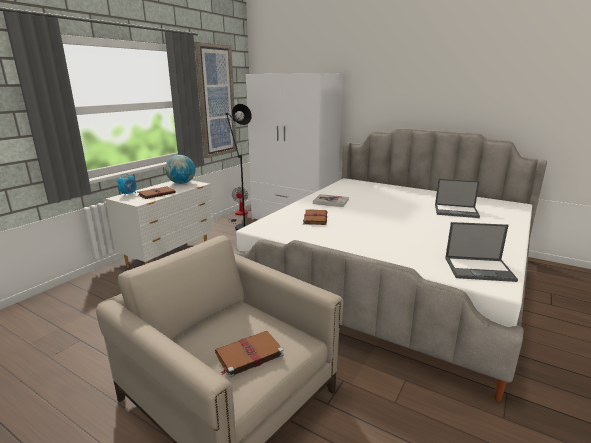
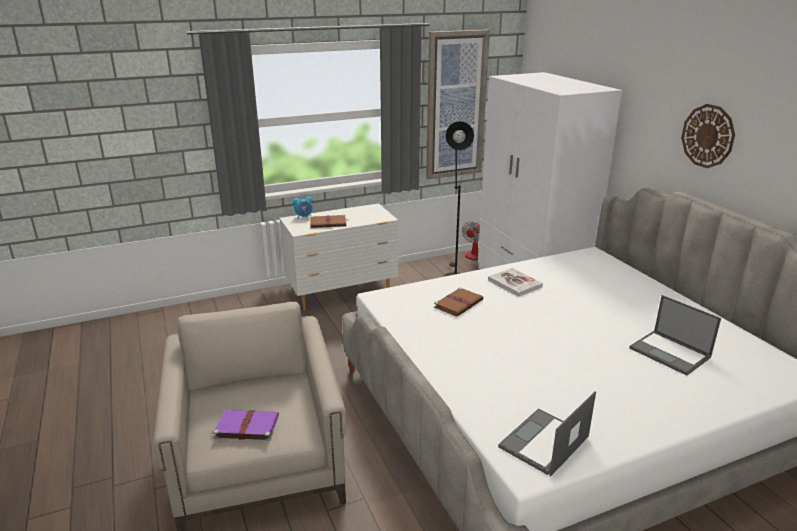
camera: 35 degrees right, 5 degrees up
(181, 183) = (370, 212): globe -> none
(248, 355) = (246, 426): brown book -> purple book
(410, 90) = (708, 136): none -> wall clock
(479, 269) = (543, 442): laptop -> laptop turned 90 degrees clockwise

